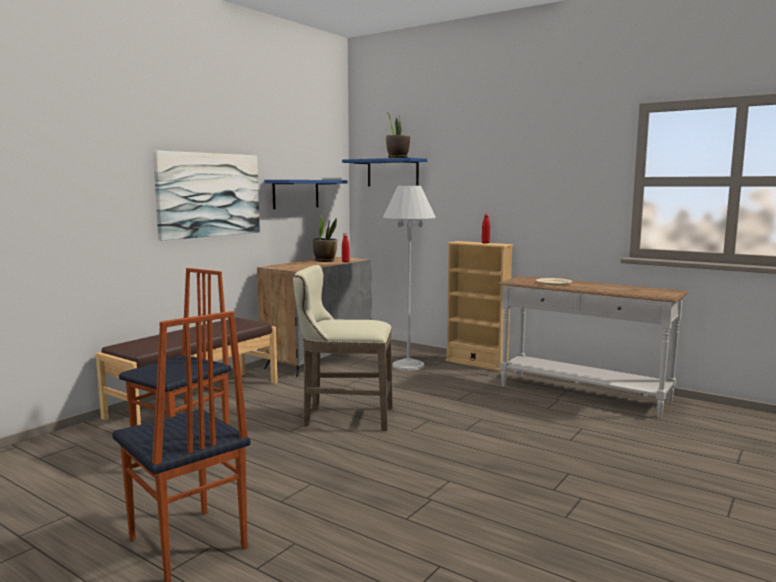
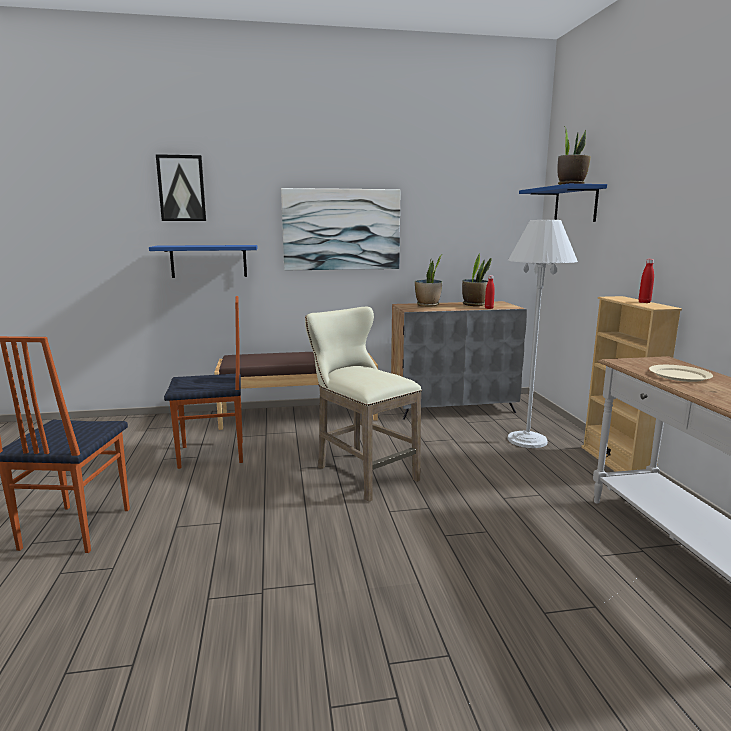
camera: 45 degrees right, 5 degrees up
(44, 146) = (181, 188): none -> picture
(292, 265) = (428, 305): none -> potted plant
(296, 194) = (455, 230): blue shelf -> blue shelf (208, 261)

